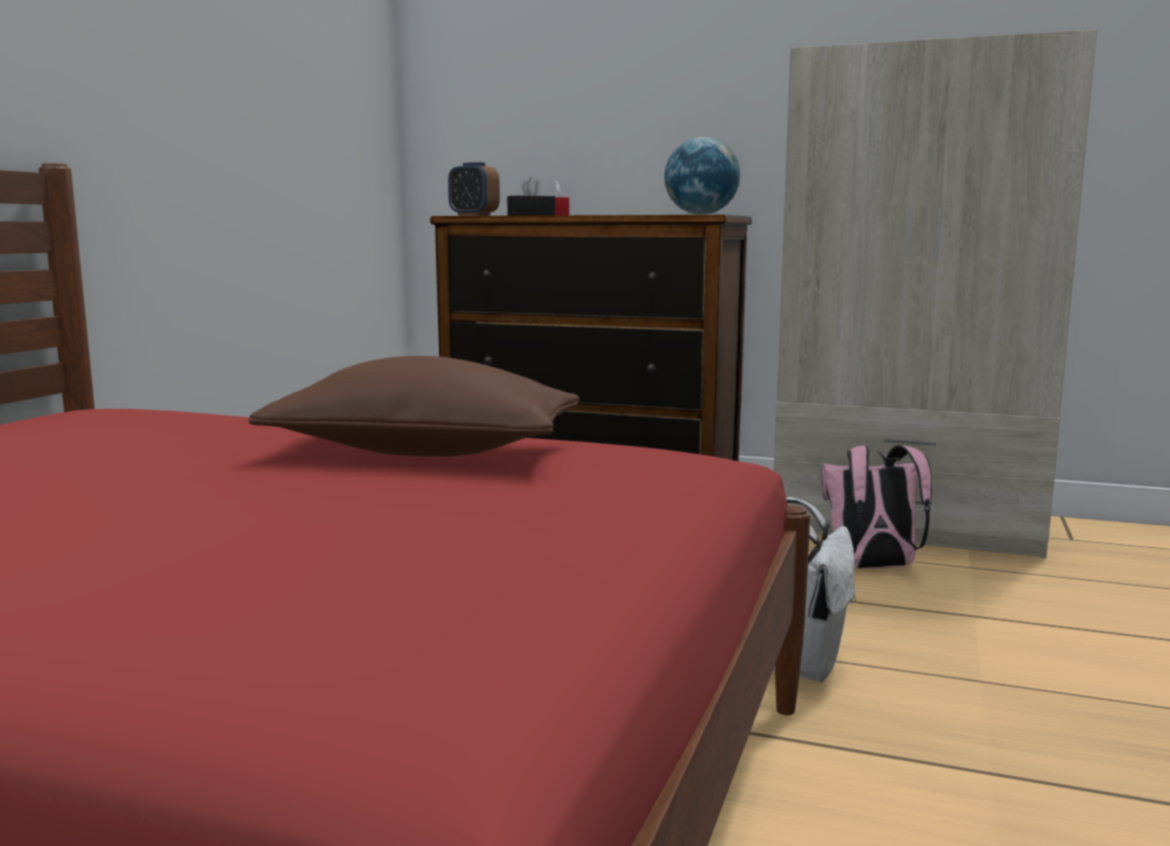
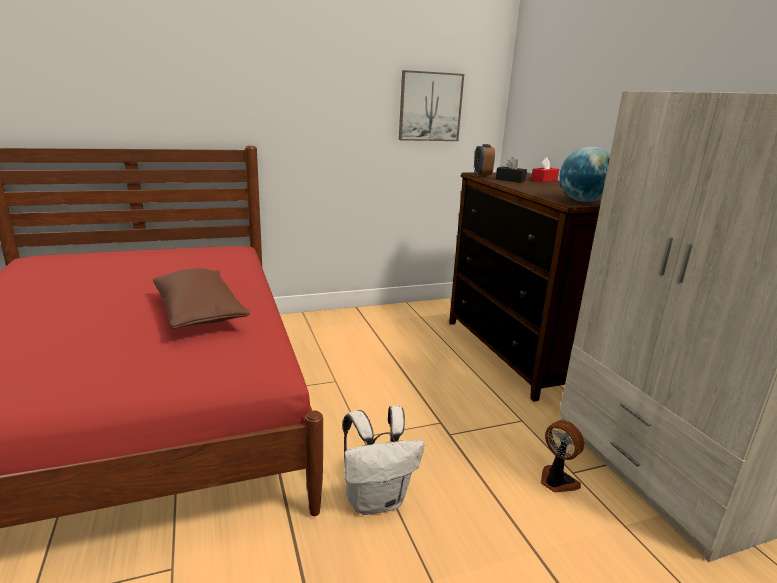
camera: 50 degrees right, 10 degrees up
(316, 109) = (430, 107): none -> picture
(872, 568) = (556, 481): pink backpack -> fan

